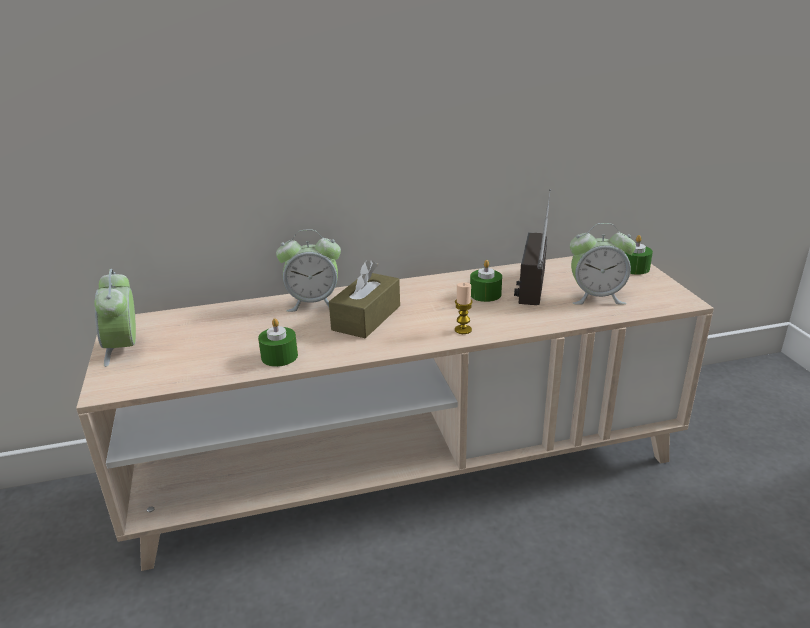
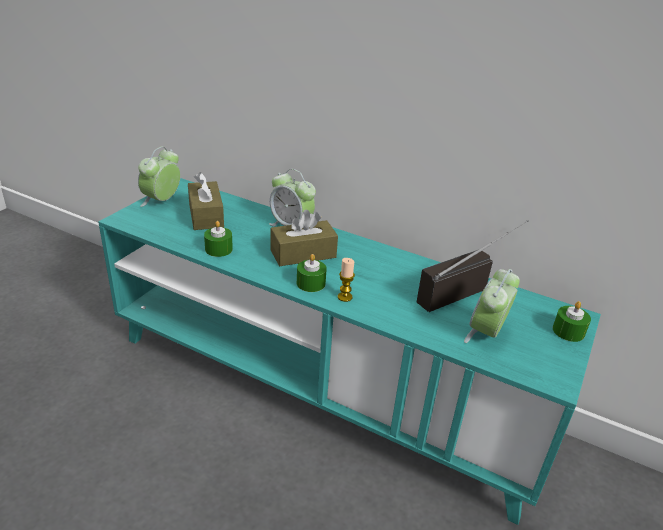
camera: 40 degrees right, 5 degrees up
(205, 336) = (206, 215): none -> brown tissue box
(409, 468) = (322, 386): beige tv stand -> turquoise tv stand
(485, 294) = (406, 282): green candle -> green candle (311, 283)
(596, 297) = (486, 333): alarm clock -> alarm clock turned 75 degrees clockwise

